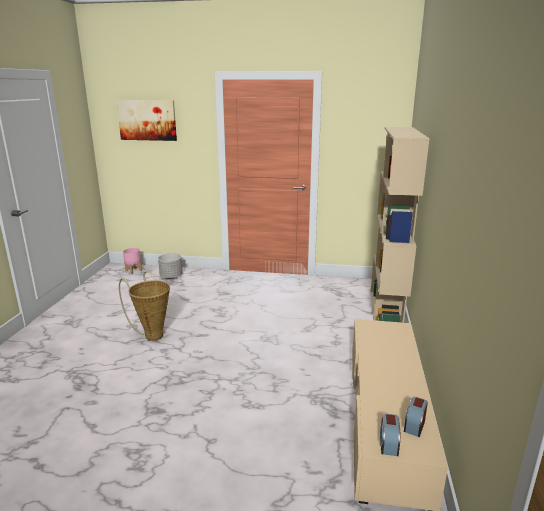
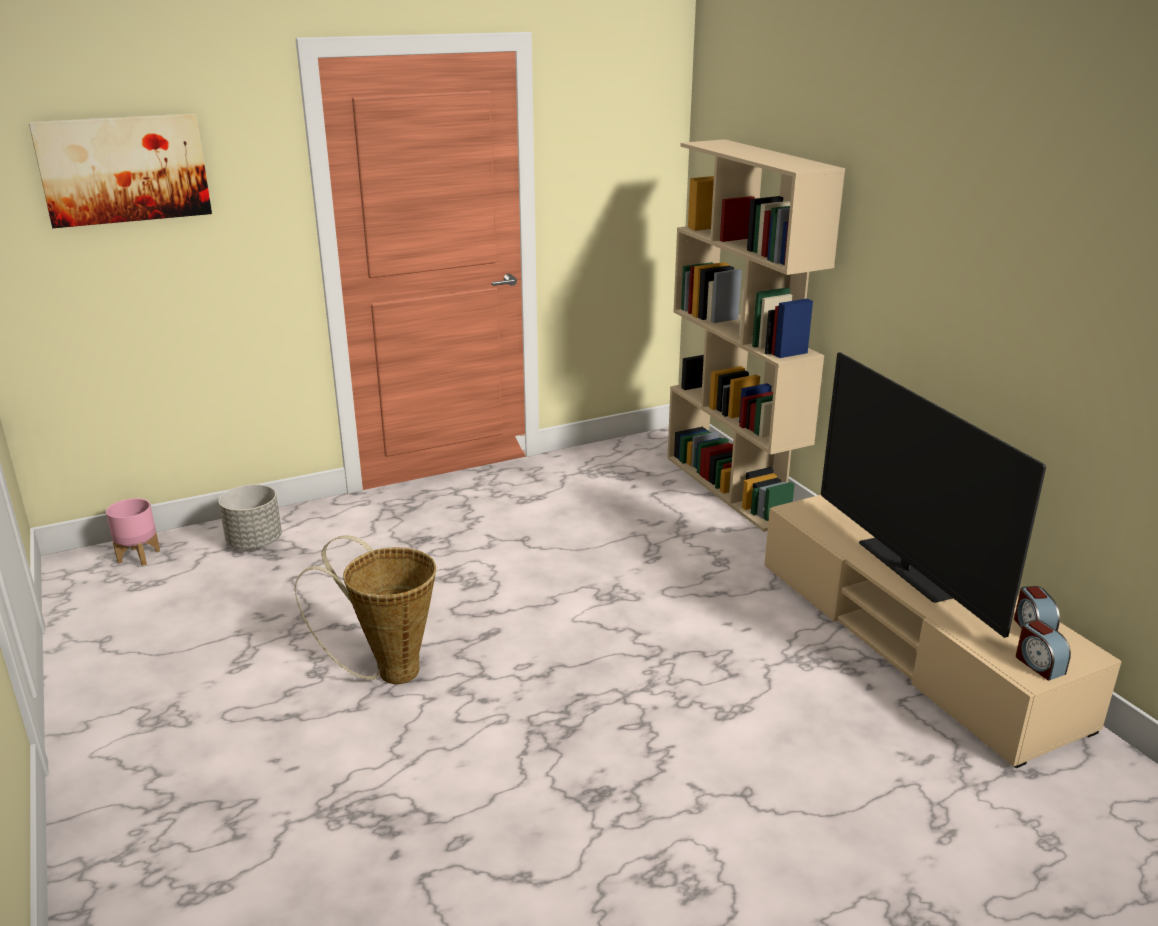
camera: 35 degrees left, 5 degrees up
(382, 369) = (903, 570): none -> television

